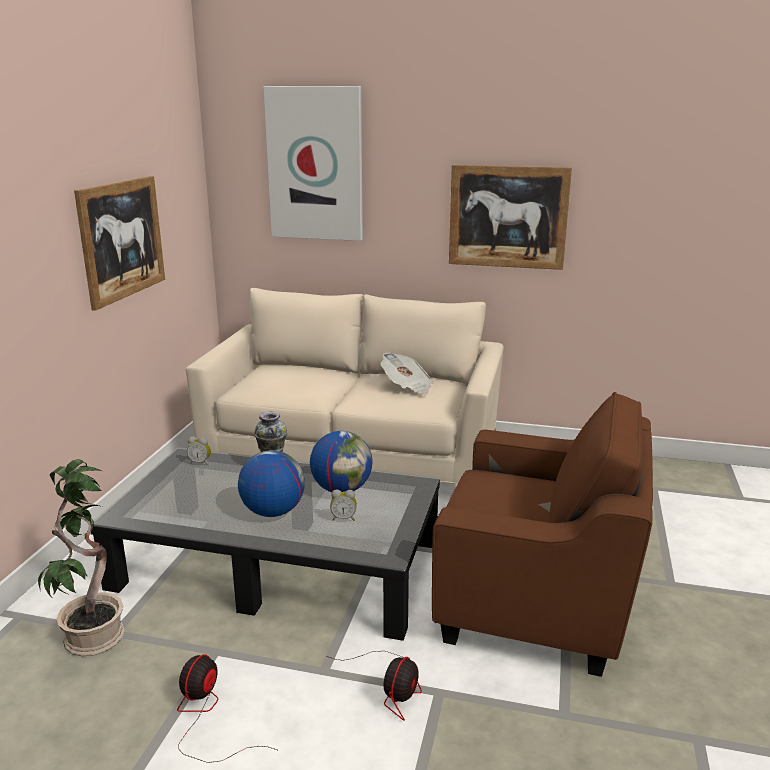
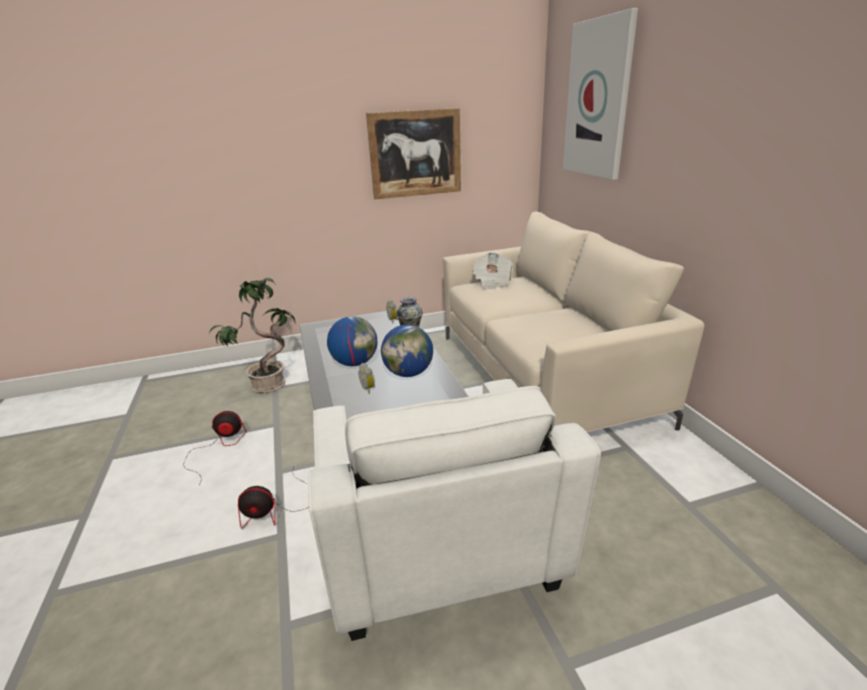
camera: 60 degrees right, 5 degrees up
(407, 387) = (562, 327): newspaper -> newspaper (492, 282)
(508, 217) = (745, 164): picture -> none
(535, 599) = (438, 551): brown armchair -> white armchair

